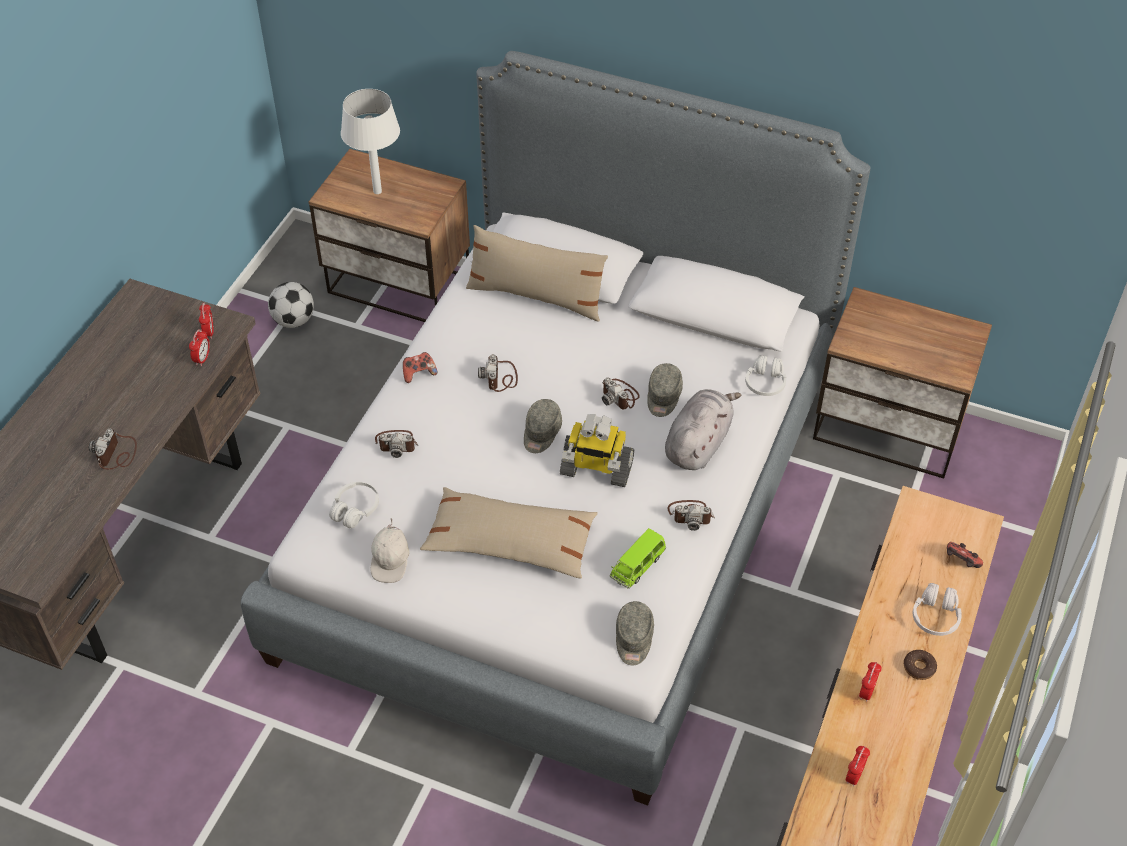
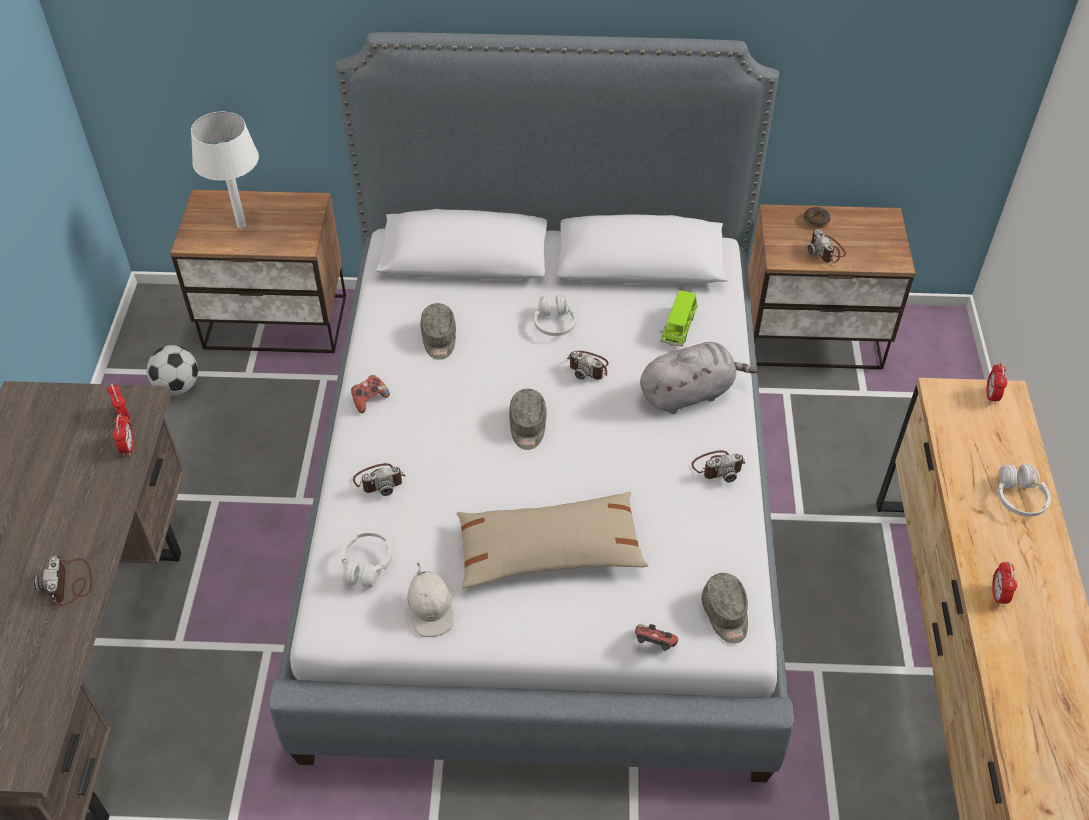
camera: 20 degrees left, 0 degrees up
(500, 377) = (458, 381): camera -> camera (826, 250)
(536, 296) = (456, 290): beige pillow -> none
(596, 468) = (601, 447): toy robot -> none
(637, 566) = (691, 536): green toy car -> green toy car (678, 328)
(663, 397) = (632, 356): grey cap -> grey cap (439, 339)
(698, 443) = (689, 393): grey plush toy -> grey plush toy turned 60 degrees clockwise
(765, 383) = (723, 316): white headphones -> white headphones (554, 323)
(854, 775) = (1034, 687): alarm clock -> alarm clock (991, 396)
(919, 667) = (1032, 554): donut -> donut (816, 221)
(960, 562) = (1012, 437): game controller -> game controller (654, 644)

